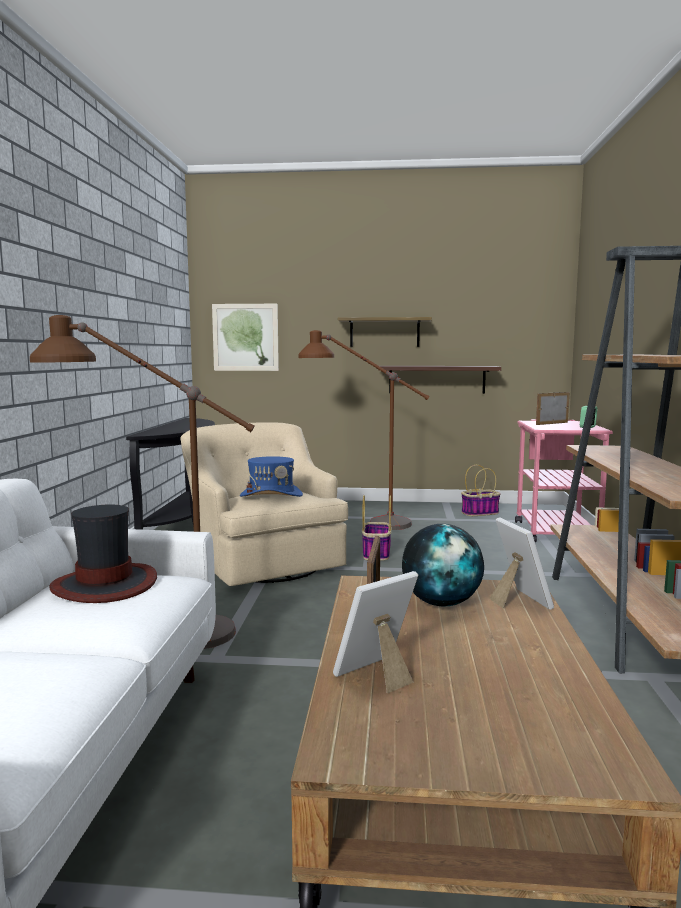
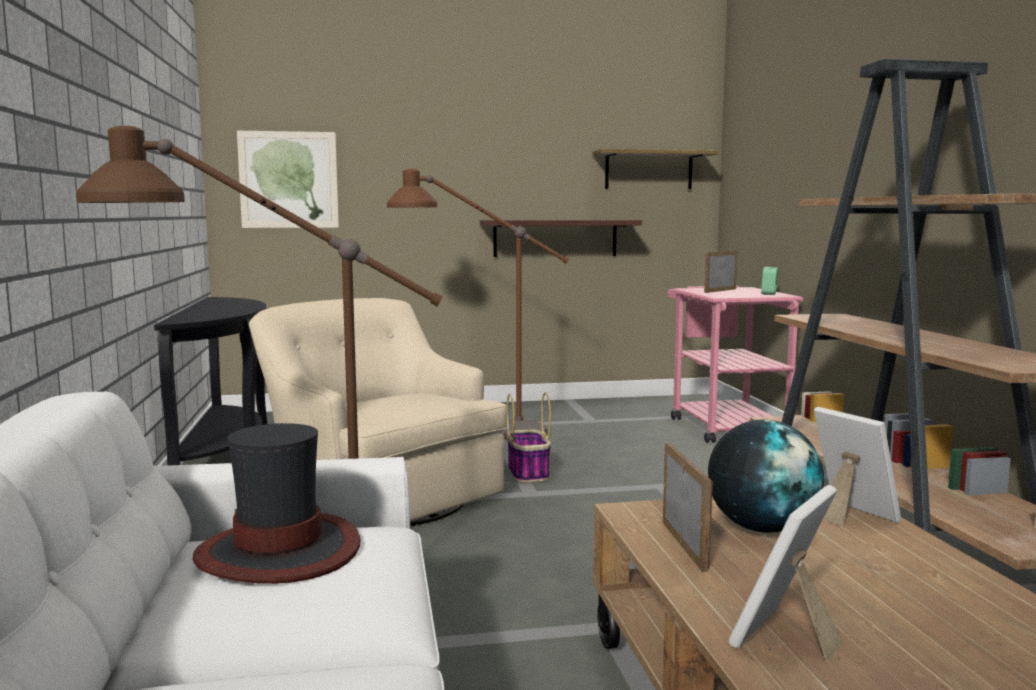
camera: 15 degrees left, 0 degrees up
(271, 495) = (400, 401): blue hat -> none
(384, 332) = (486, 175): shelf -> shelf (648, 170)
(480, 513) = (621, 410): basket -> none

